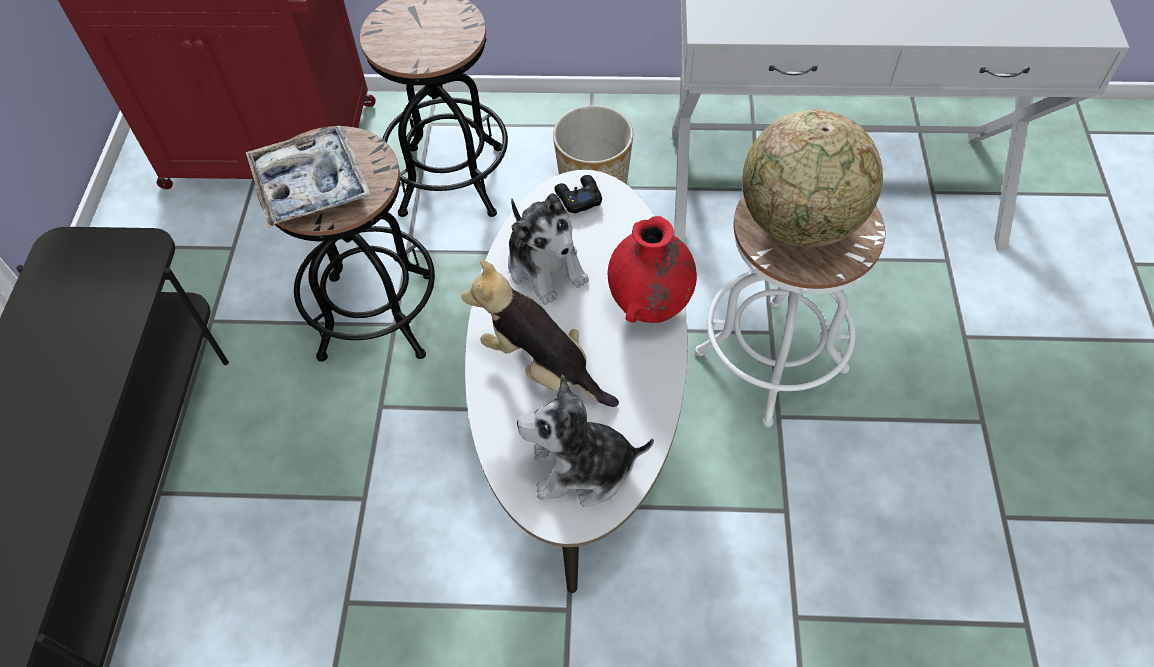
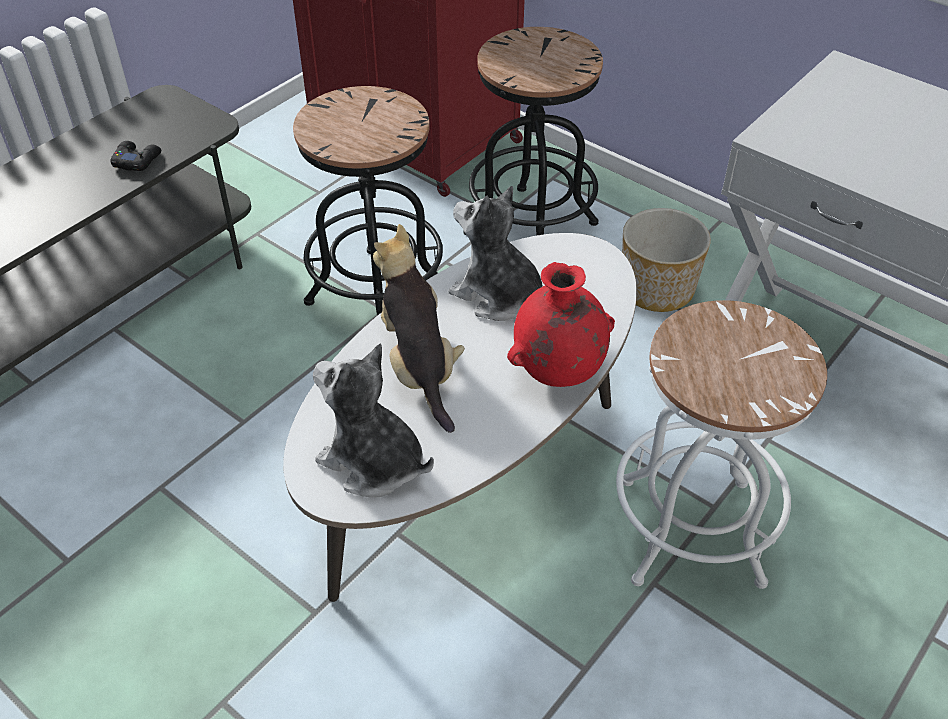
camera: 35 degrees right, 10 degrees down
(311, 185) = (343, 122): tray -> none
(546, 266) = (498, 295): plush toy -> plush toy turned 120 degrees clockwise
(578, 197) = (578, 259): black game controller -> black game controller (136, 160)
(800, 223) = (728, 354): globe -> none

